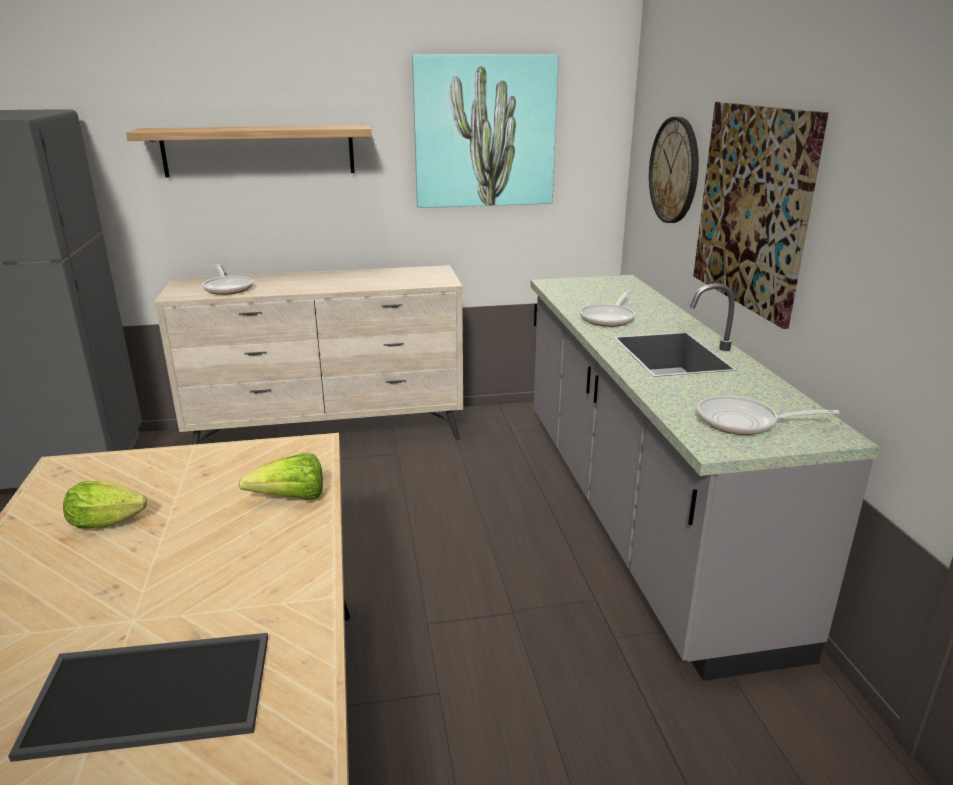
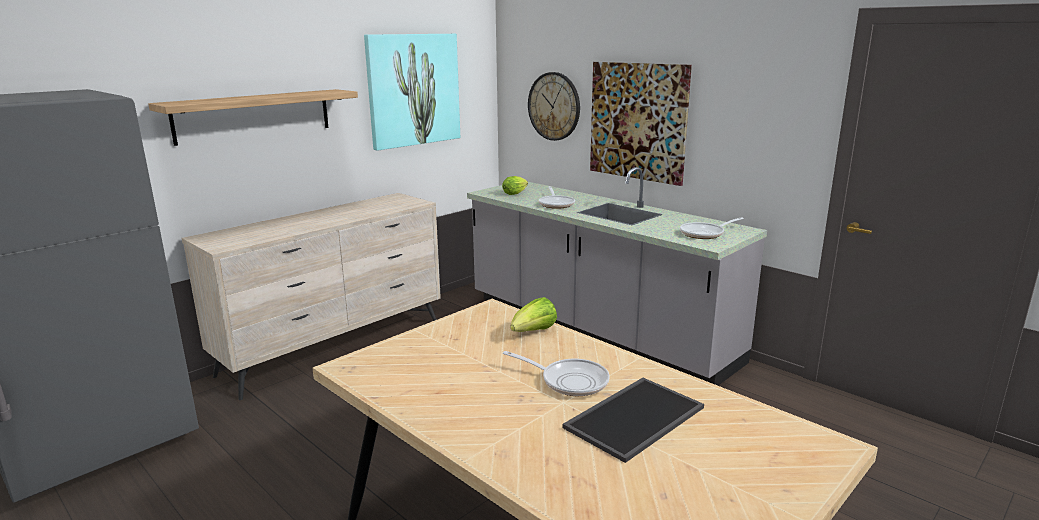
camera: 35 degrees left, 5 degrees down
(111, 523) = (451, 376): lettuce -> lettuce (516, 193)
(228, 288) = (257, 234): frying pan -> frying pan (569, 381)

